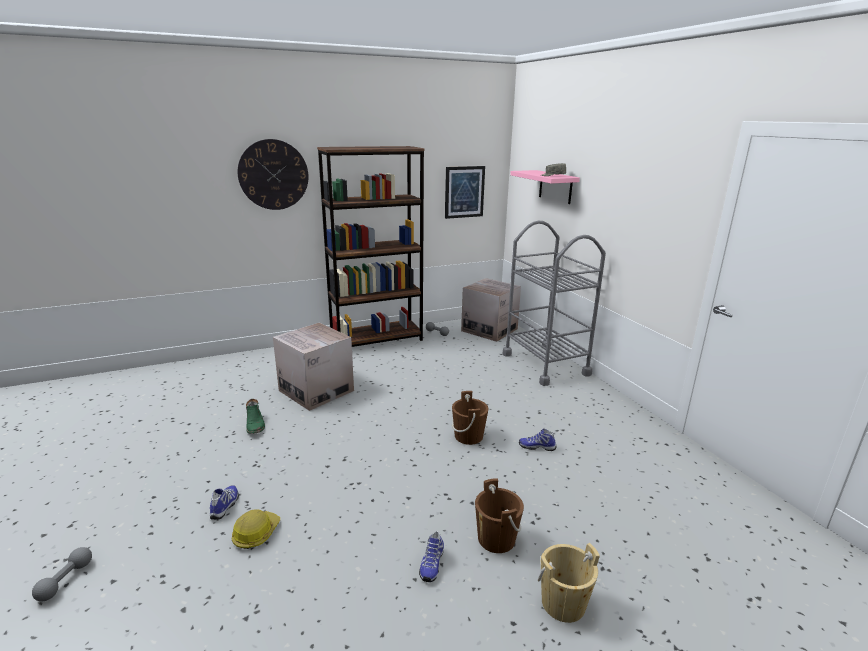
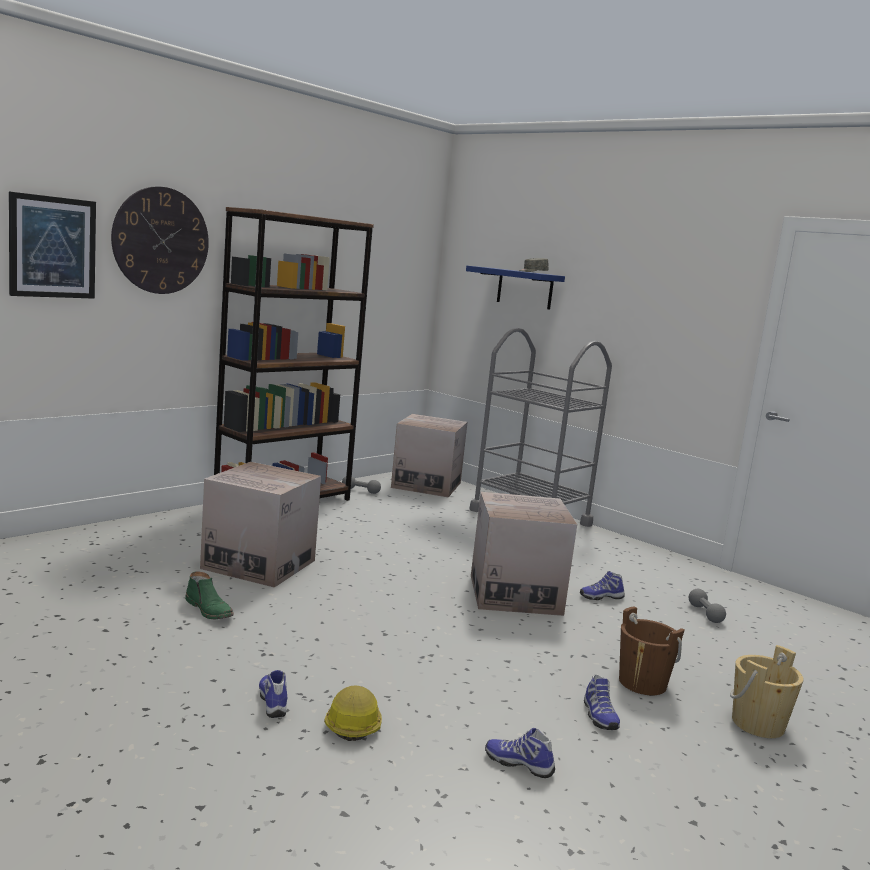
camera: 25 degrees left, 10 degrees down
(65, 580) = (120, 821): grey dumbbell -> grey dumbbell (705, 614)
(332, 596) = (519, 764): none -> shoe
(464, 192) = (391, 292): picture -> picture (52, 247)
(468, 436) = (515, 594): brown bucket -> cardboard box
(555, 187) = (525, 288): pink shelf -> blue shelf

